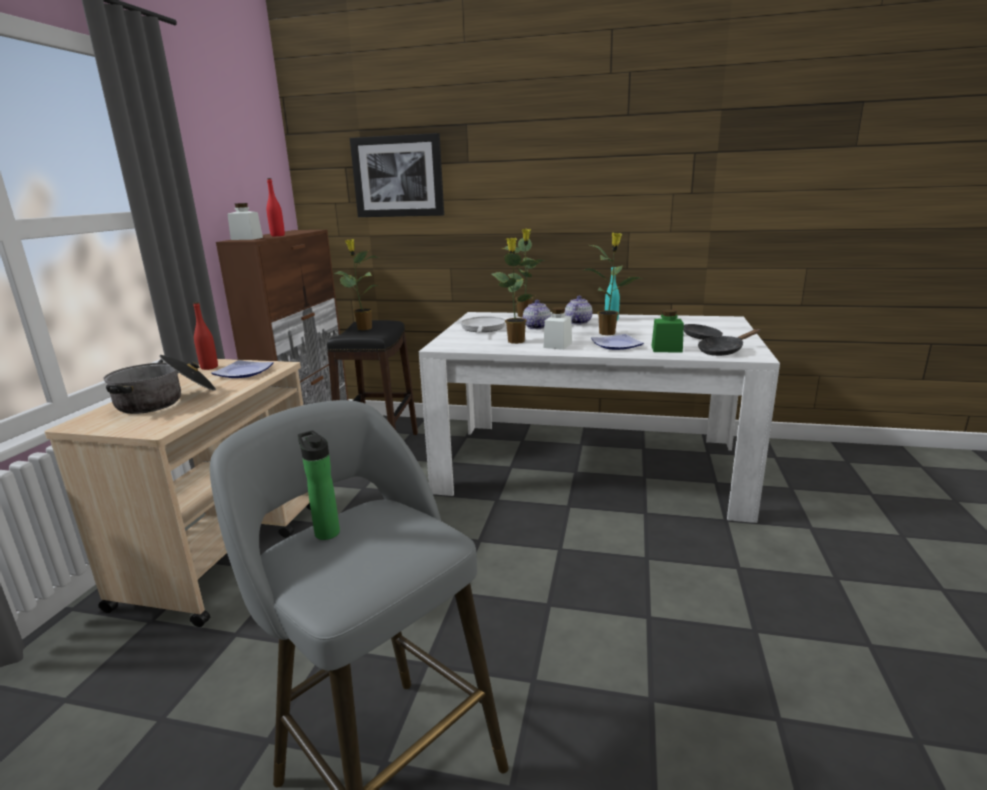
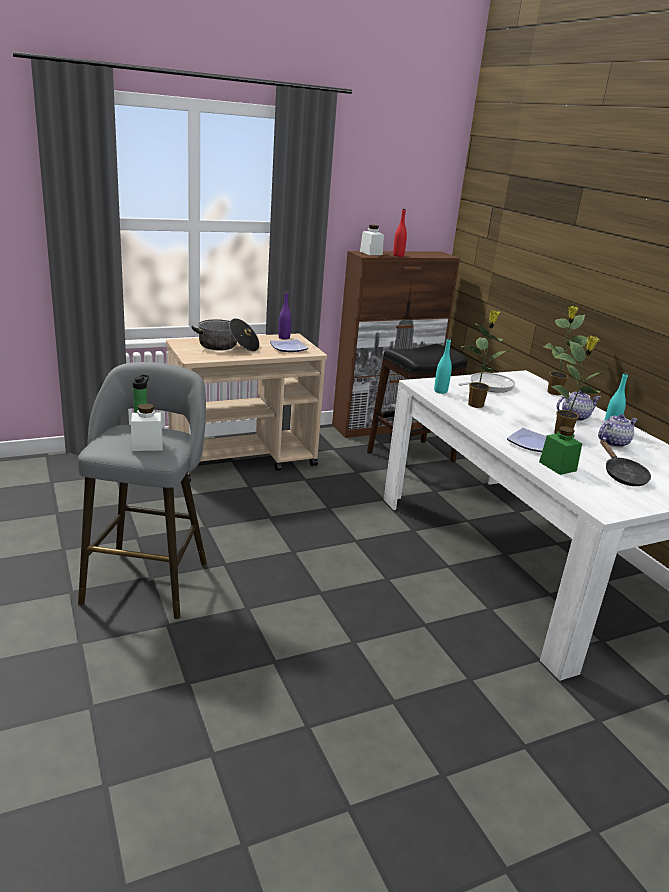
camera: 50 degrees right, 5 degrees up
(209, 367) = (284, 338): red bottle -> purple bottle
(363, 328) = (425, 350): potted plant -> none
(398, 176) = (521, 225): picture -> none
(469, 344) = (440, 391): none -> turquoise bottle
(536, 327) = (529, 404): teapot -> teapot (613, 442)
(557, 345) = (492, 421): white jar -> white jar (147, 445)
(723, 351) = (596, 493): black frying pan -> none

